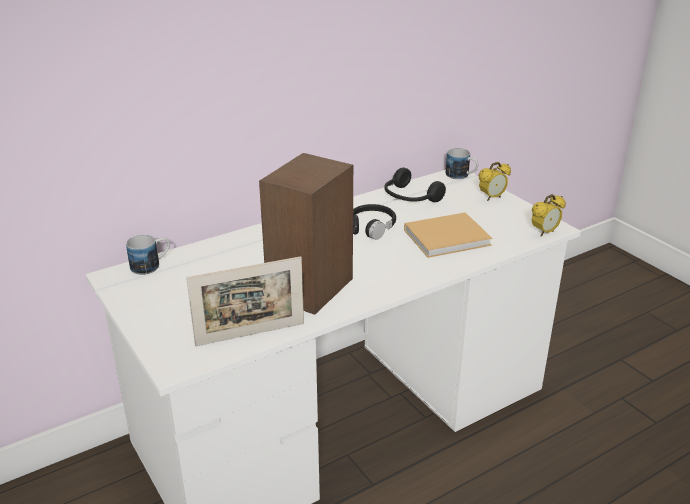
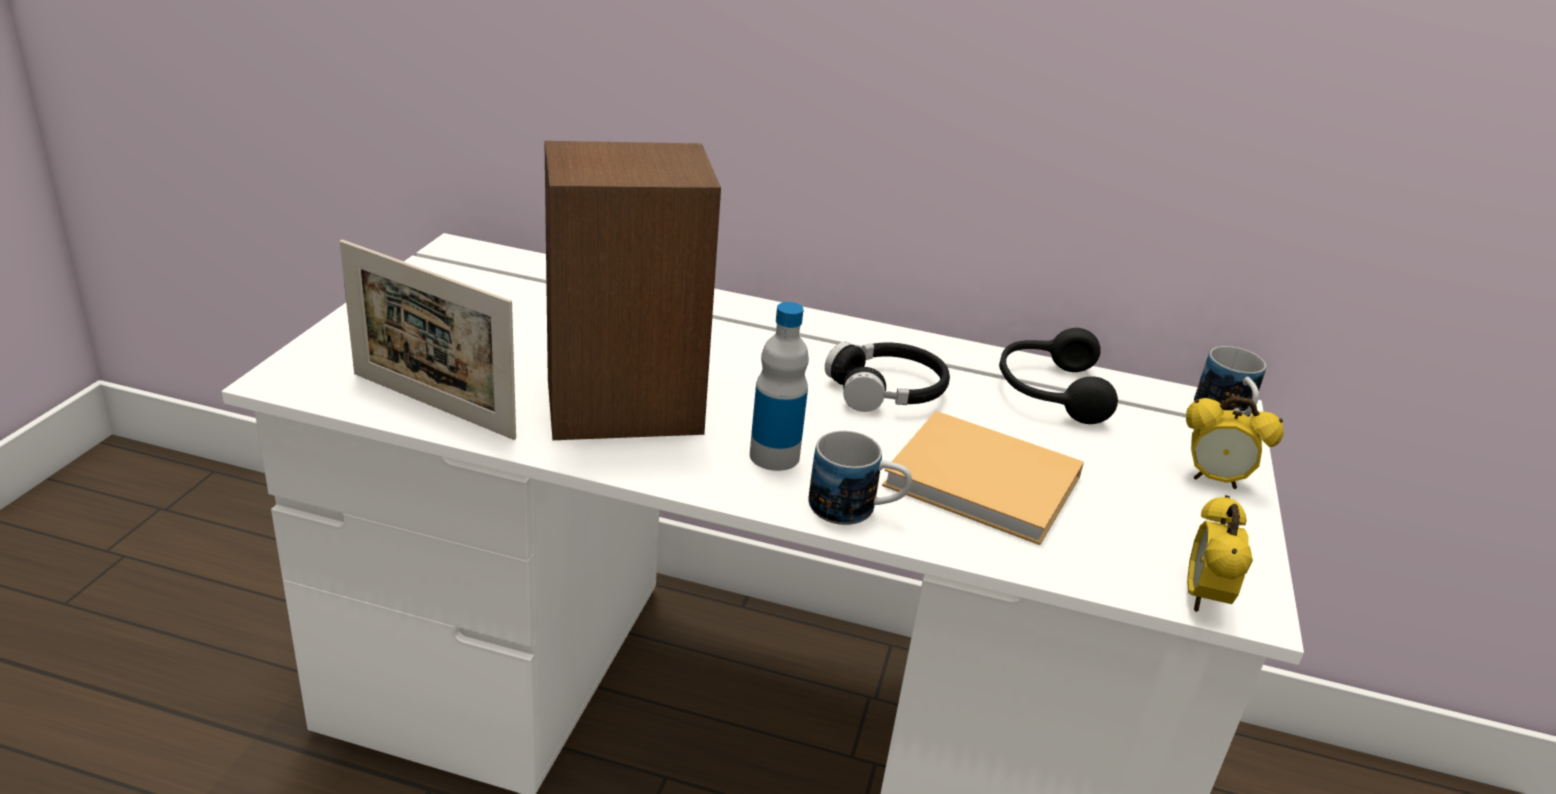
camera: 45 degrees right, 0 degrees up
(151, 265) = (519, 264): mug -> mug (856, 509)
(384, 270) = (774, 456): none -> bottle
(544, 232) = (1203, 599): alarm clock -> alarm clock turned 90 degrees clockwise

